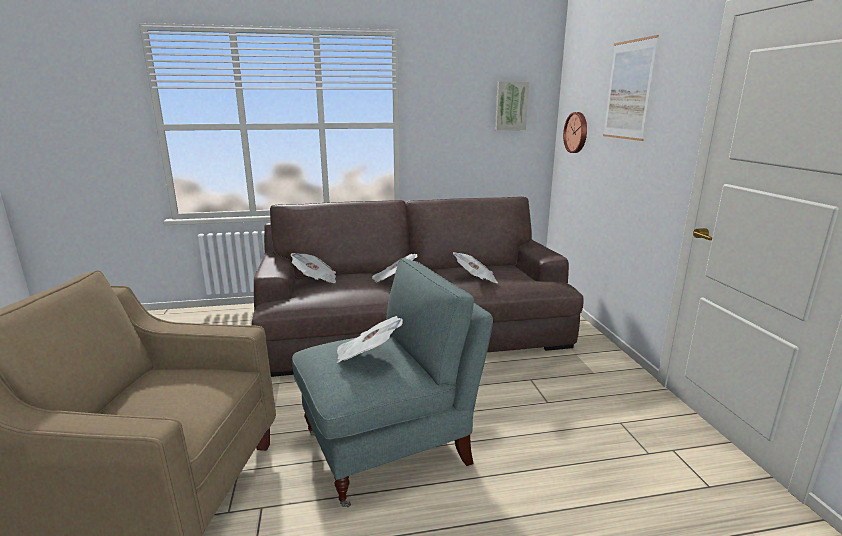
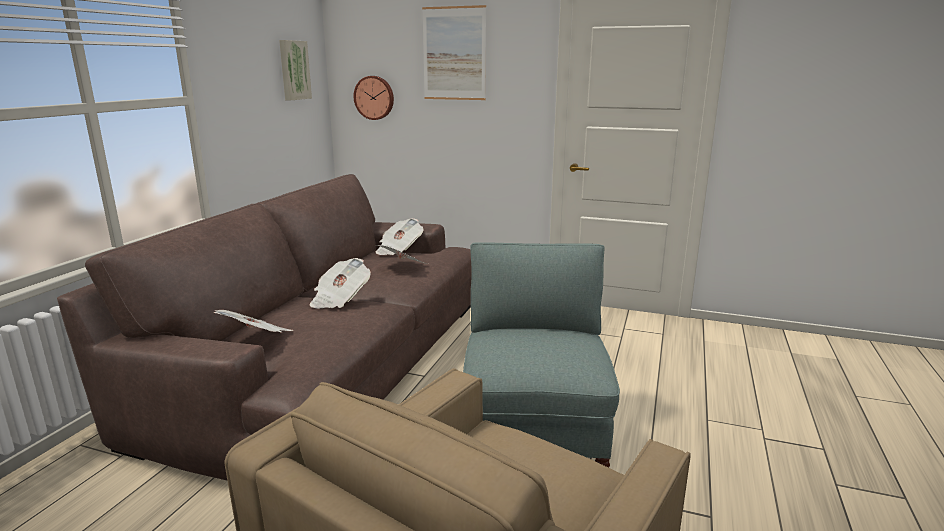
camera: 60 degrees left, 0 degrees up
(367, 355) = (543, 341): newspaper -> newspaper (398, 250)

